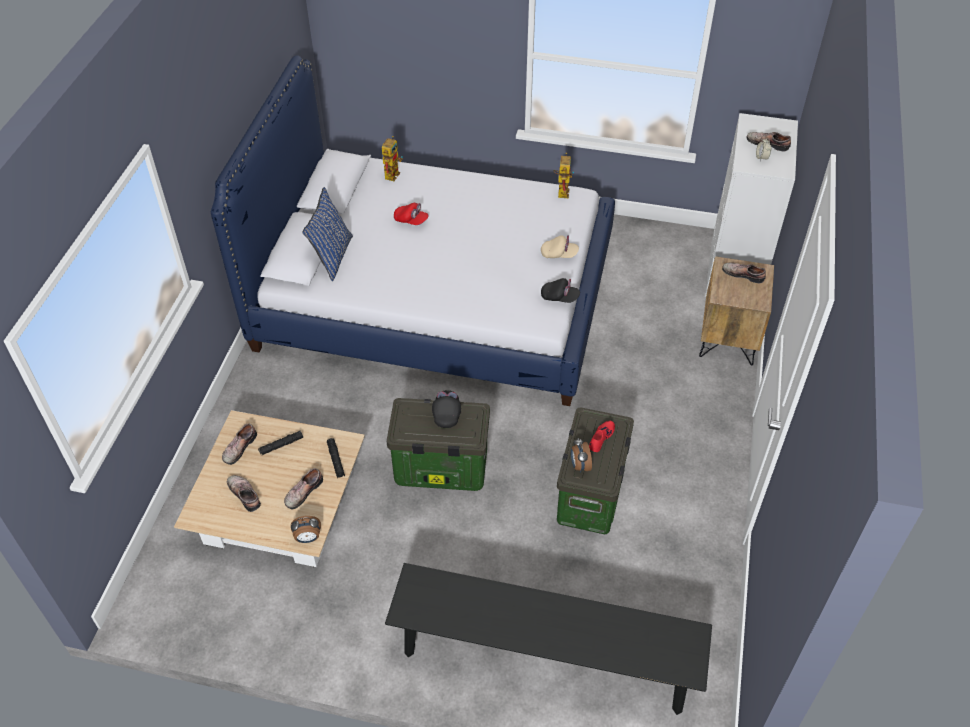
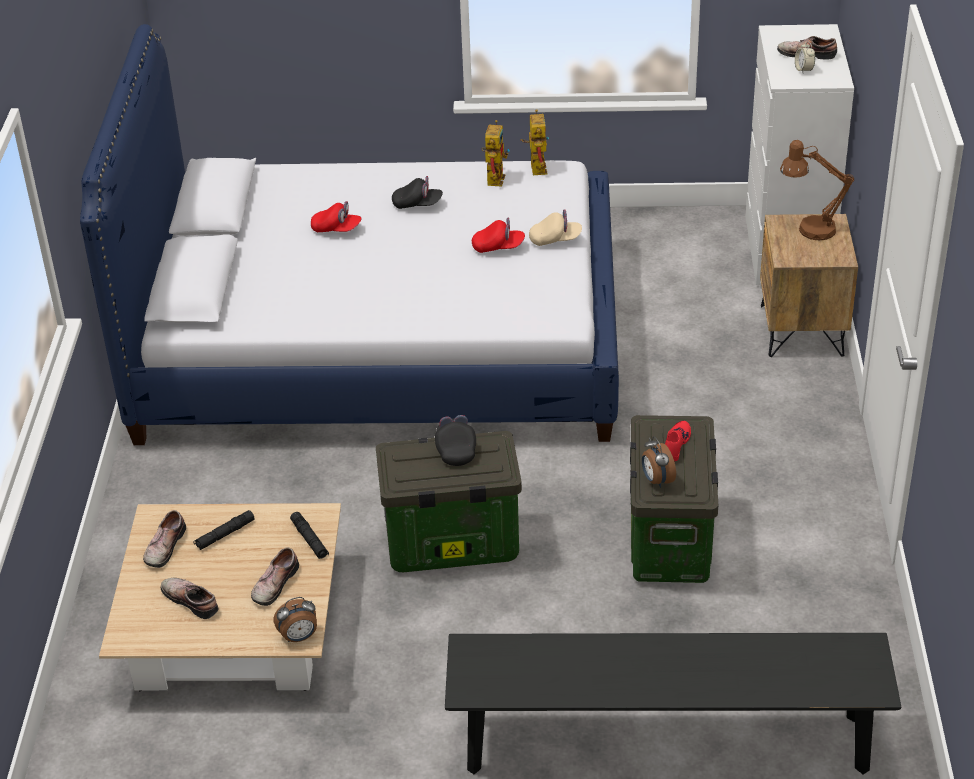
camera: 10 degrees left, 10 degrees down
(332, 257) = (237, 286): blue pillow -> none
(392, 173) = (291, 178): toy robot -> toy robot (494, 177)
(517, 254) = (498, 247): none -> red cap
(559, 297) = (572, 288): black cap -> black cap (417, 204)
(743, 274) = (809, 229): shoe -> brown table lamp

